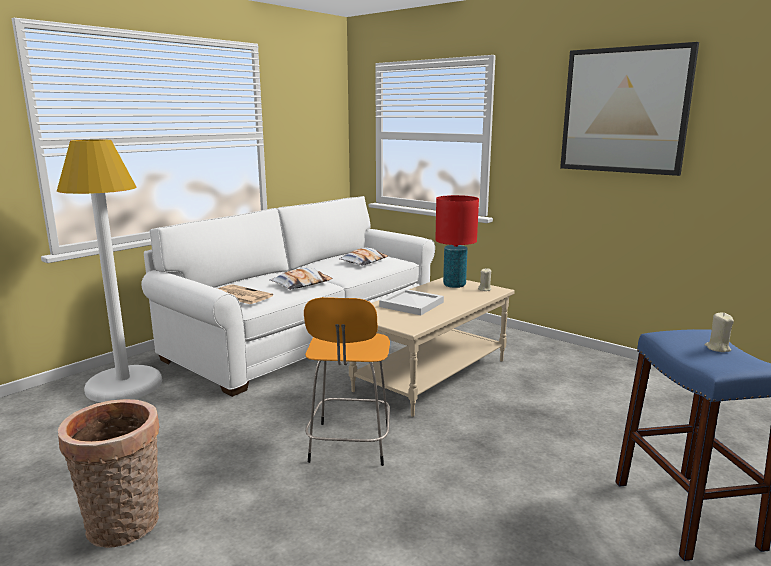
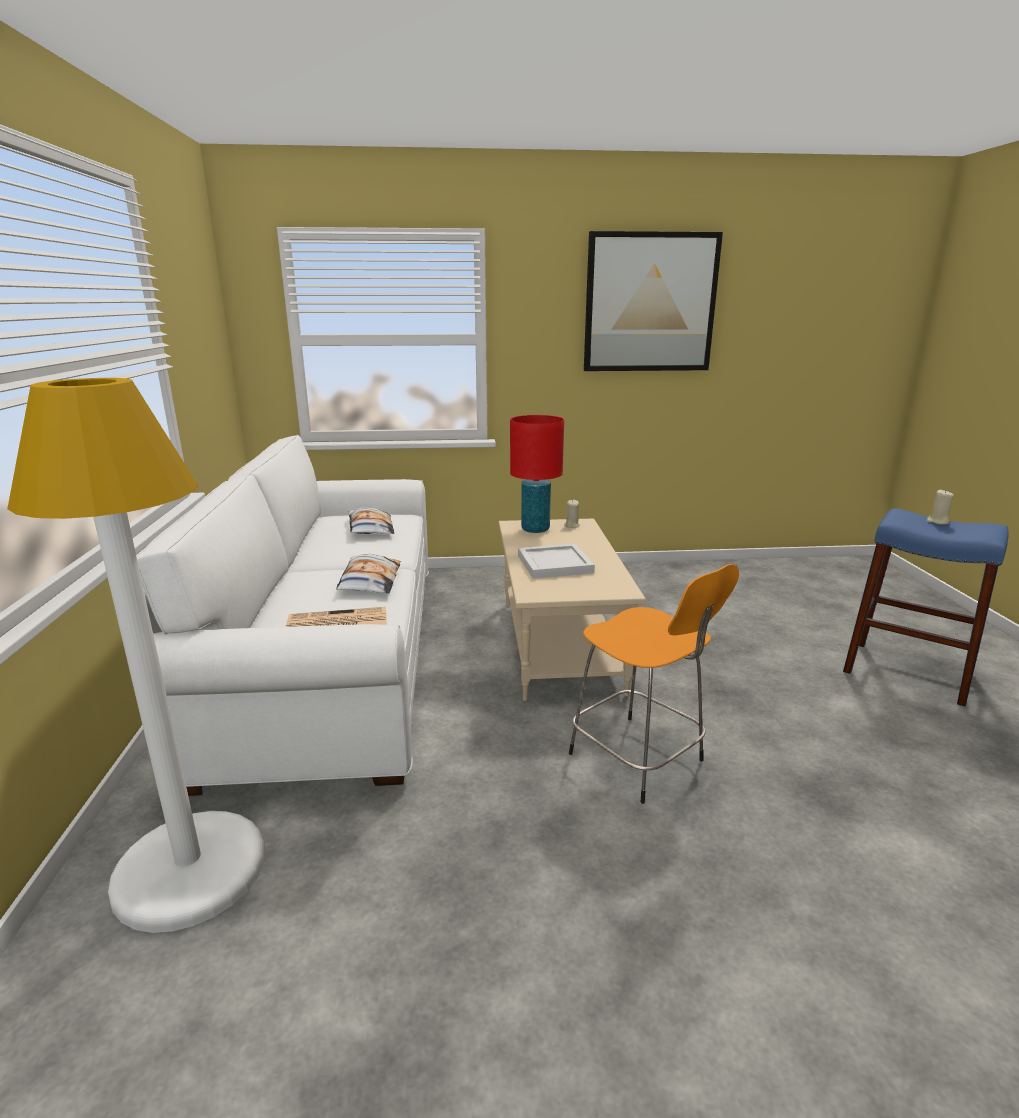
camera: 45 degrees left, 5 degrees up
(124, 527) = (639, 1043): basket -> none

